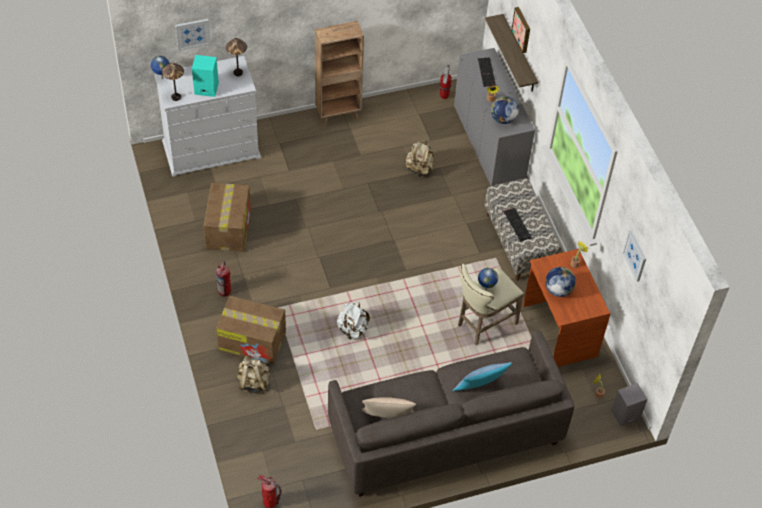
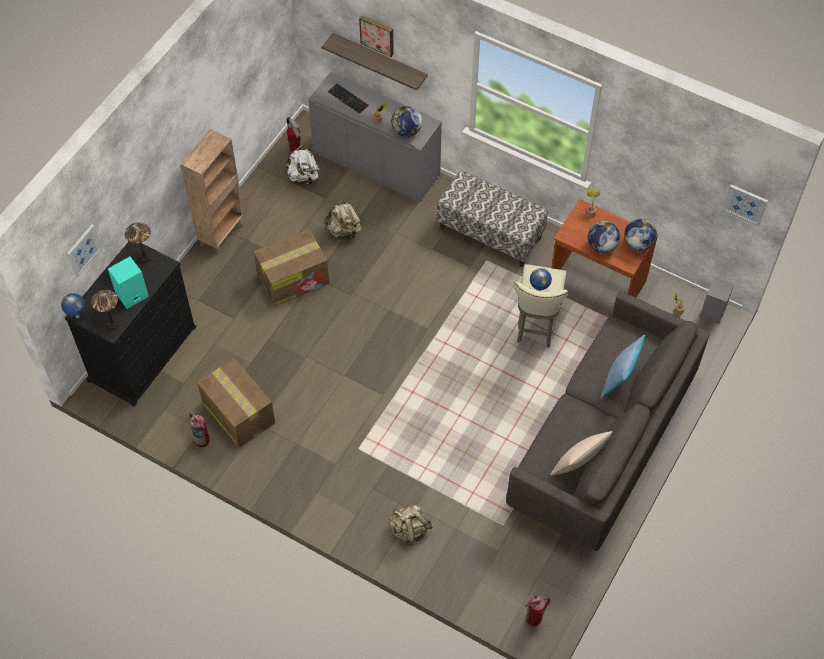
camera: 40 degrees left, 5 degrees up
(212, 149) = (142, 353): white dresser -> black dresser
(225, 291) = (297, 472): fire extinguisher -> fire extinguisher (202, 440)
(253, 341) = (370, 495): cardboard box -> cardboard box (294, 279)
(353, 330) = (440, 415): white backpack -> white backpack (303, 177)
(516, 224) = (494, 217): keyboard -> none
(587, 308) = (638, 243): none -> globe
(635, 255) = (668, 167): picture -> picture (745, 204)

